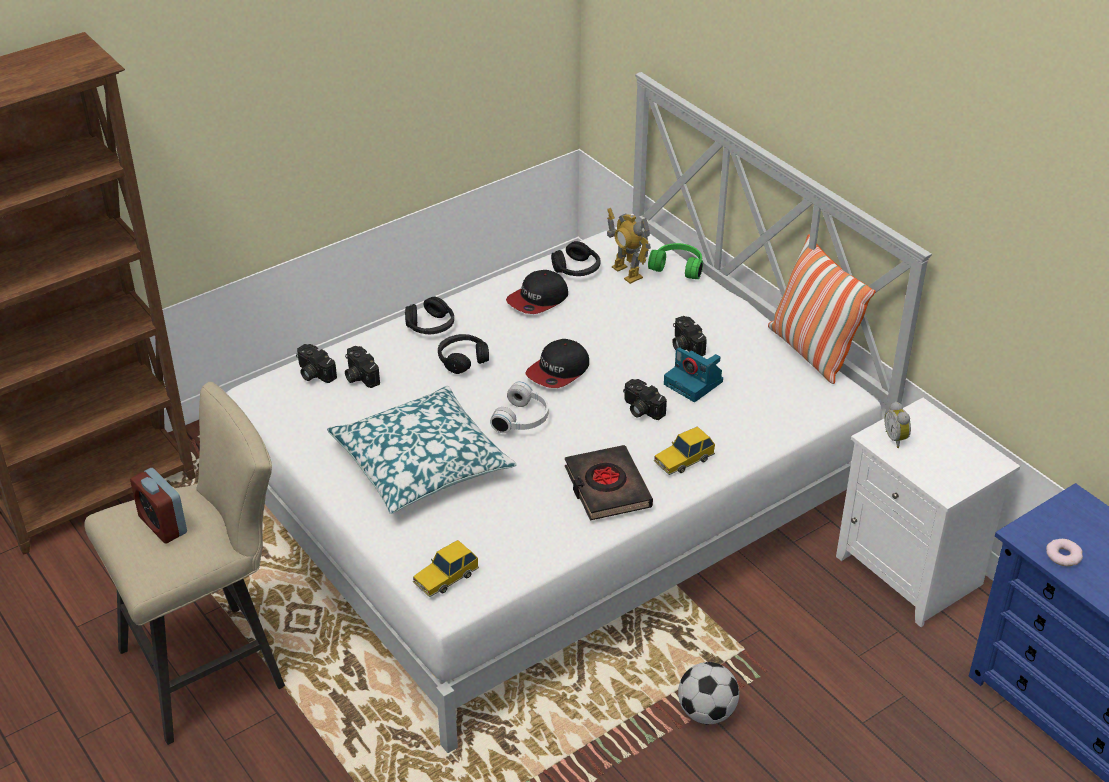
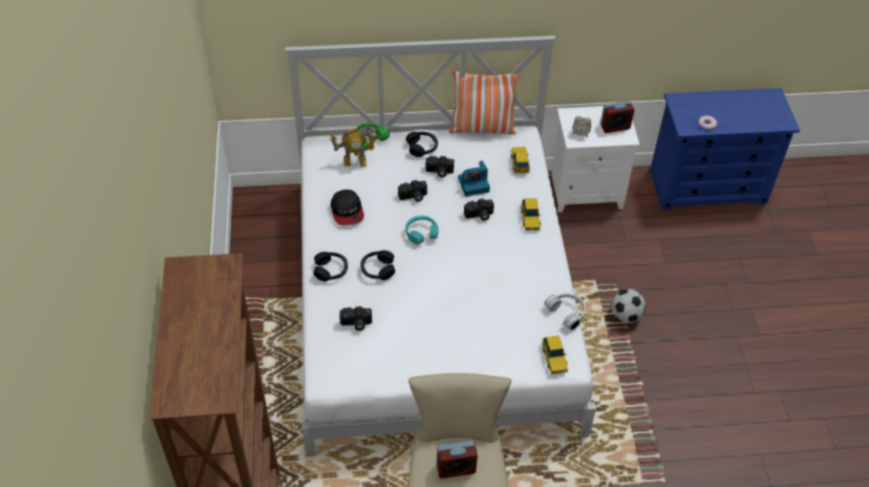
camera: 60 degrees left, 10 degrees up
(313, 373) = (334, 345): camera -> camera (413, 197)
(421, 463) = (454, 329): pillow -> none
(523, 419) = (451, 267): white headphones -> white headphones (567, 312)
(558, 371) = (421, 233): cap -> turquoise headphones
(577, 269) = (333, 181): black headphones -> black headphones (422, 147)
(607, 488) = (531, 259): black book -> none
(780, 408) = (519, 162): none -> toy car
(953, 469) = (615, 127): none -> alarm clock

